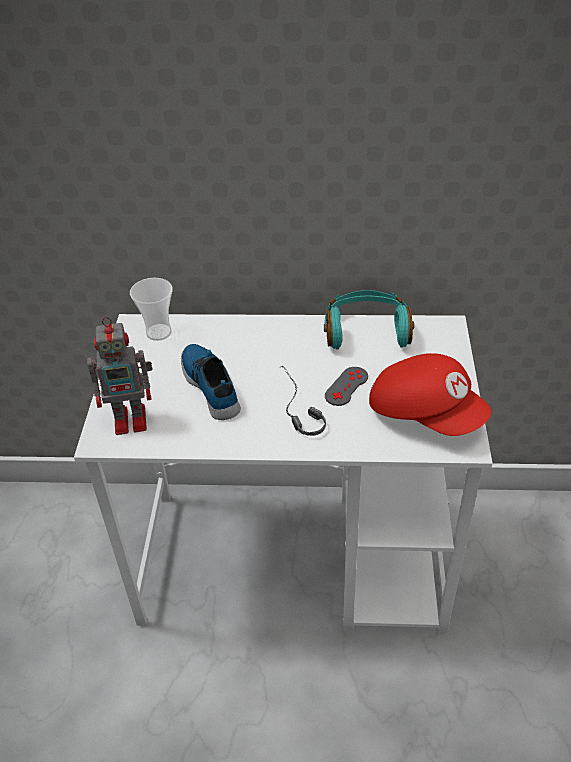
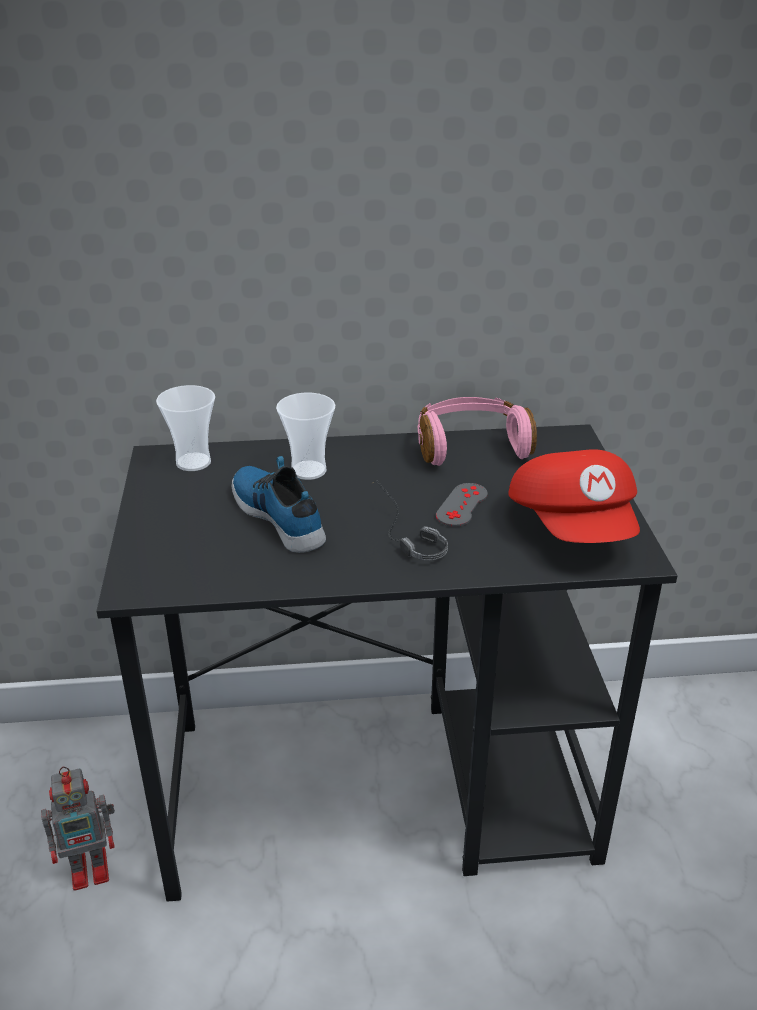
camera: 10 degrees left, 10 degrees down
(132, 419) = (175, 560): toy robot -> toy robot (92, 868)
(240, 346) = (308, 470): none -> cup
(296, 560) = (382, 790): white desk -> black desk
(366, 330) = (471, 446): turquoise headphones -> pink headphones
(426, 413) = (574, 527): red cap -> red cap turned 45 degrees clockwise

